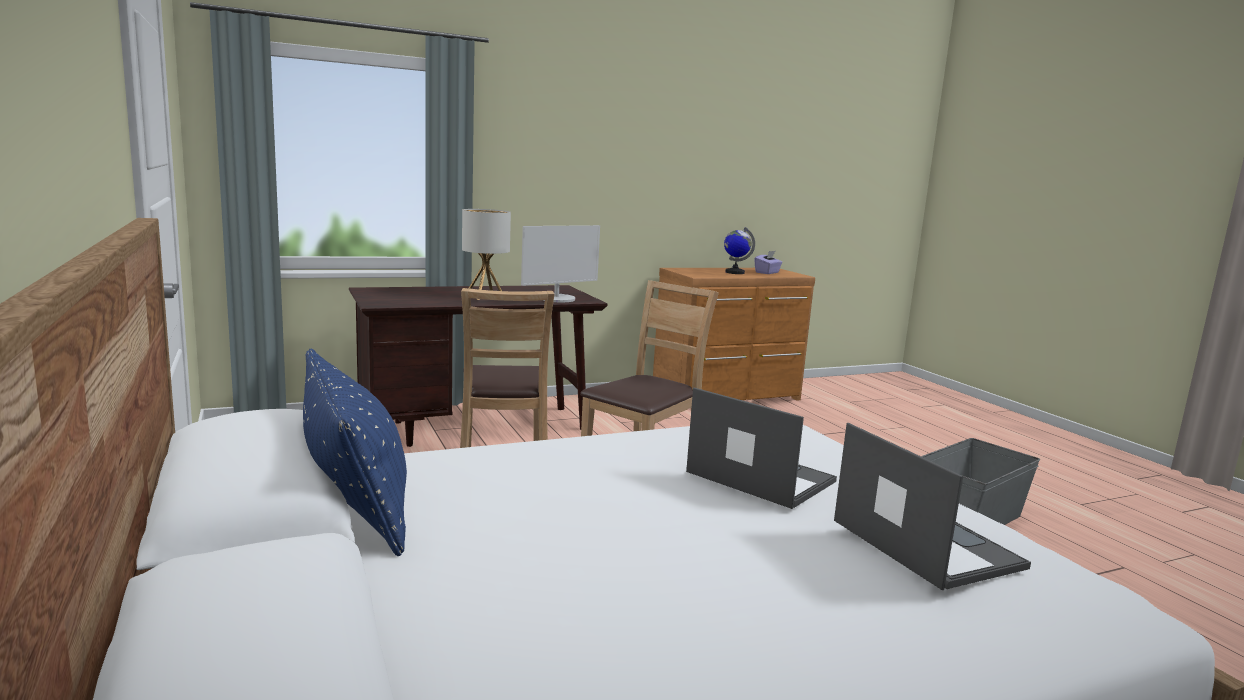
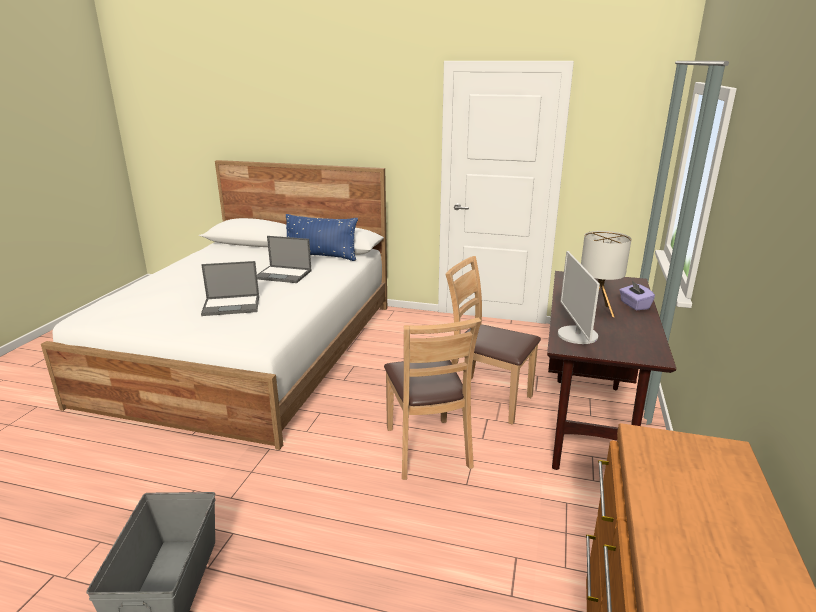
camera: 130 degrees right, 10 degrees up
(734, 272) = (696, 509): globe -> none
(767, 273) = (707, 571): purple tissue box -> purple tissue box (634, 305)
(923, 543) = (151, 298): laptop -> laptop (284, 275)

